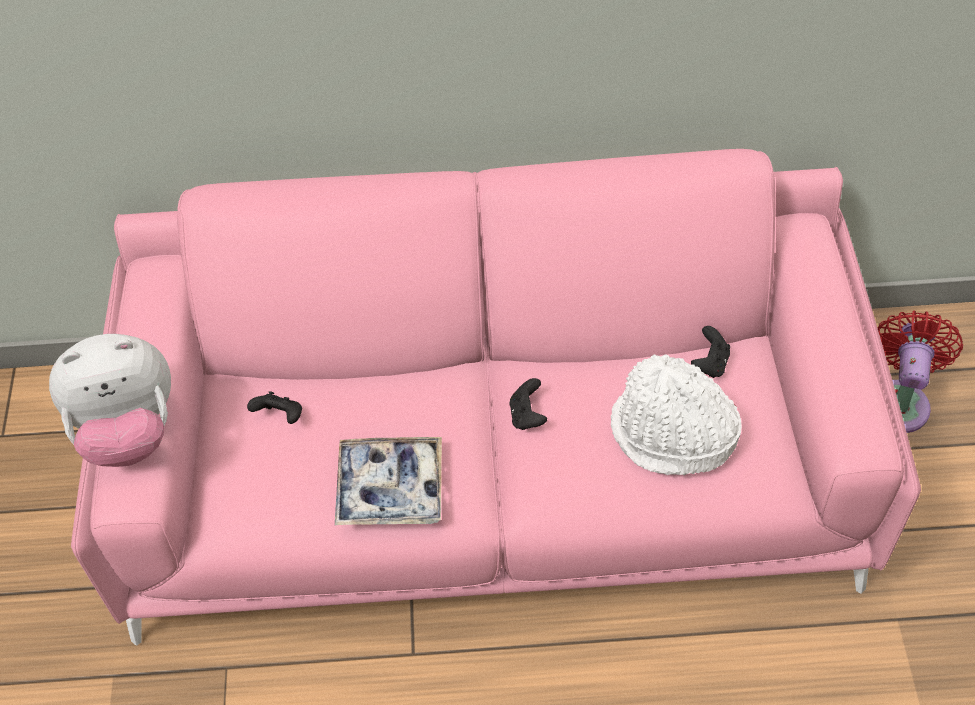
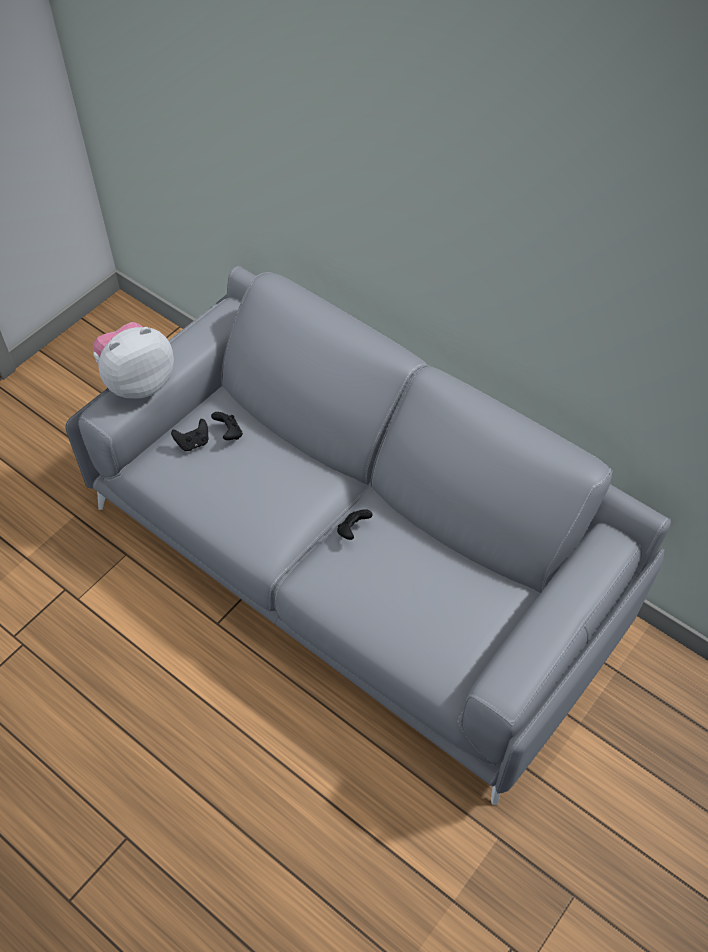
camera: 40 degrees right, 0 degrees up
(128, 431) = (138, 382): plush toy -> plush toy turned 120 degrees clockwise
(390, 488) = (242, 511): tray -> none
(494, 474) = (354, 565): pink sofa -> grey sofa
(672, 434) = (418, 603): white hat -> none
(710, 363) = (484, 581): black game controller -> black game controller (193, 443)
(898, 400) = (644, 717): red fan -> none

